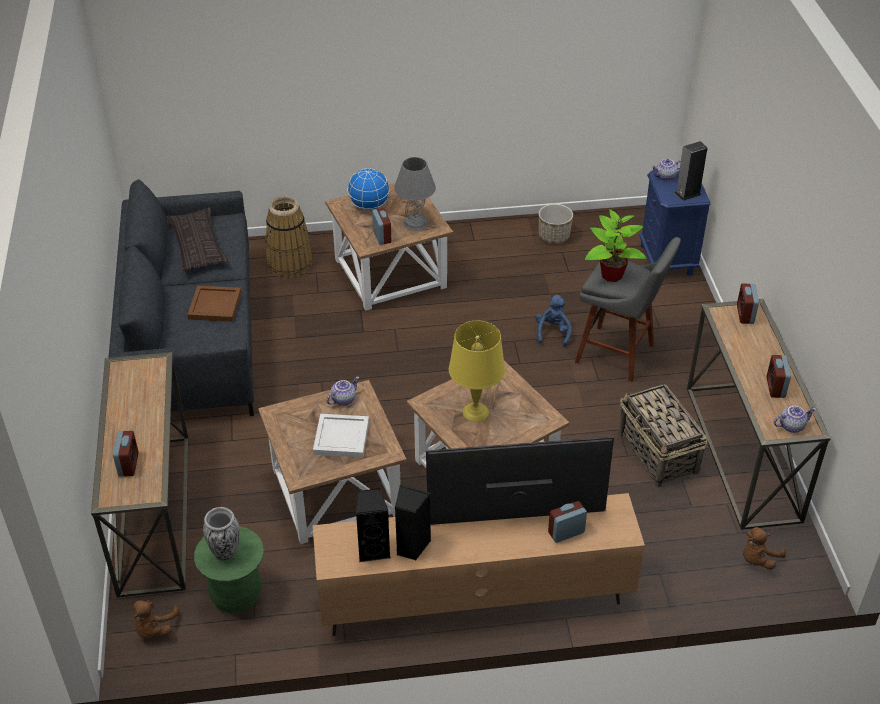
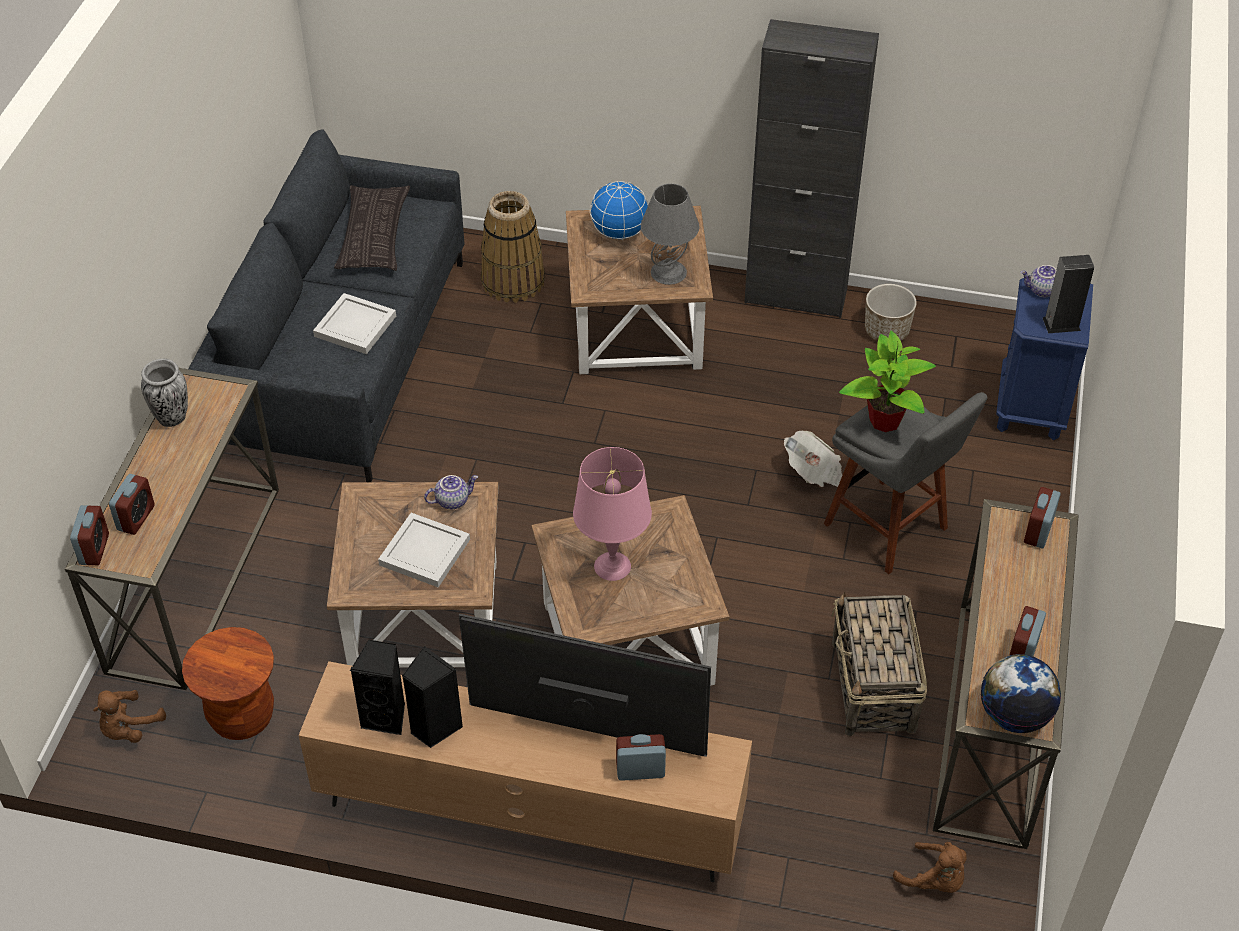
camera: 20 degrees right, 5 degrees up
(214, 306) = (354, 326): brown tray -> white tray
(225, 552) = (223, 662): vase -> vase (172, 418)
(236, 595) = (242, 716): green stool -> brown stool
(382, 236) = (614, 281): alarm clock -> alarm clock (94, 549)
(475, 411) = (612, 565): yellow table lamp -> pink table lamp
(485, 229) = (795, 296): none -> black cabinet
(552, 333) = (814, 472): blue plush toy -> newspaper
(758, 559) = (934, 880): brown plush toy -> brown plush toy turned 120 degrees counterclockwise
(791, 426) = (1014, 715): teapot -> globe

